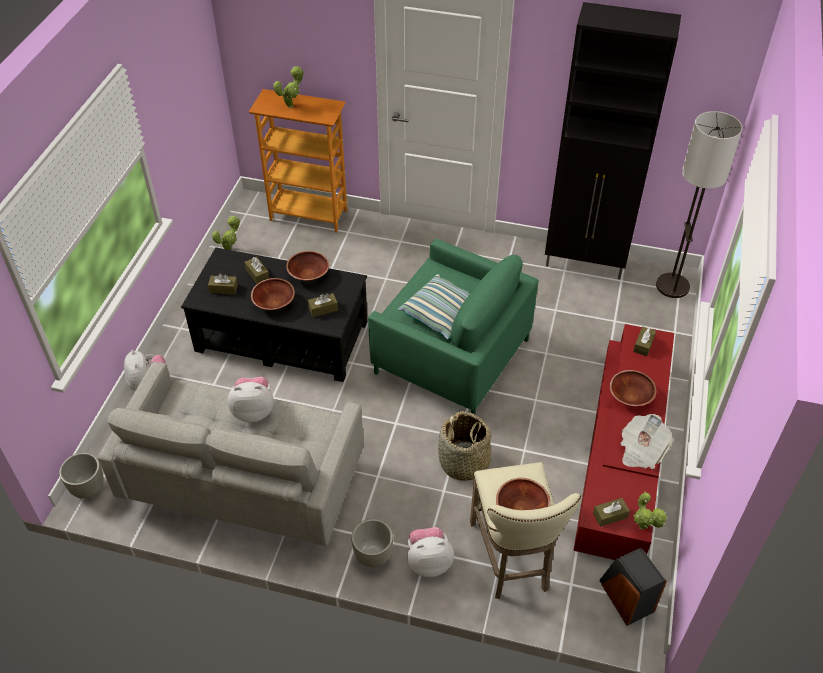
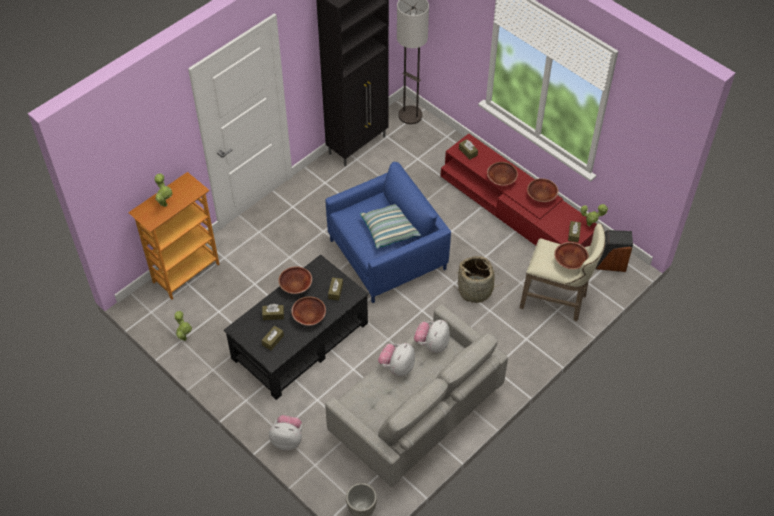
camera: 60 degrees left, 5 degrees up
(372, 556) = (514, 367): grey planter -> none
(428, 562) = (534, 341): plush toy -> plush toy (432, 344)
(452, 356) = (387, 255): green armchair -> blue armchair
(641, 450) = (541, 196): newspaper -> brown bowl

